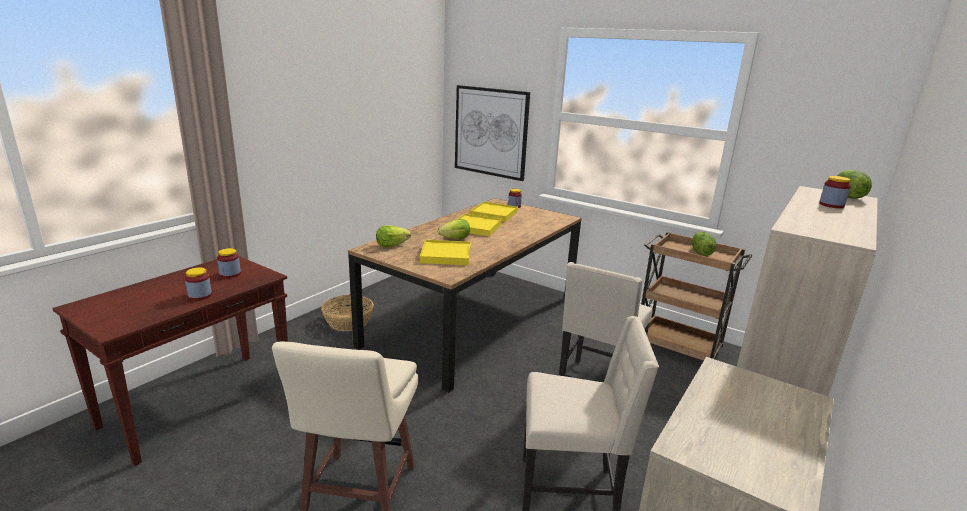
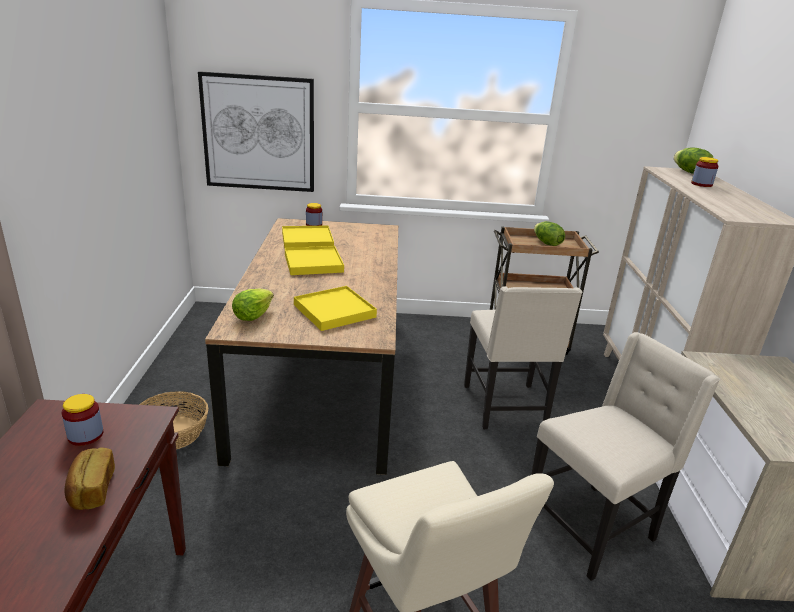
camera: 35 degrees left, 5 degrees up
(200, 296) = (91, 490): jar -> bread
(455, 239) = (313, 285): lettuce -> none

